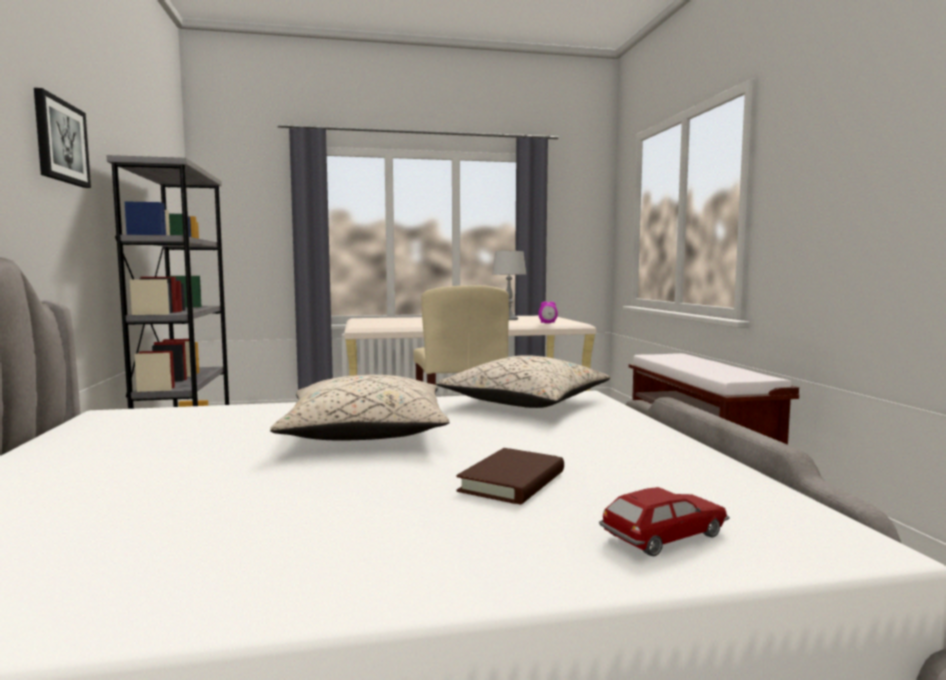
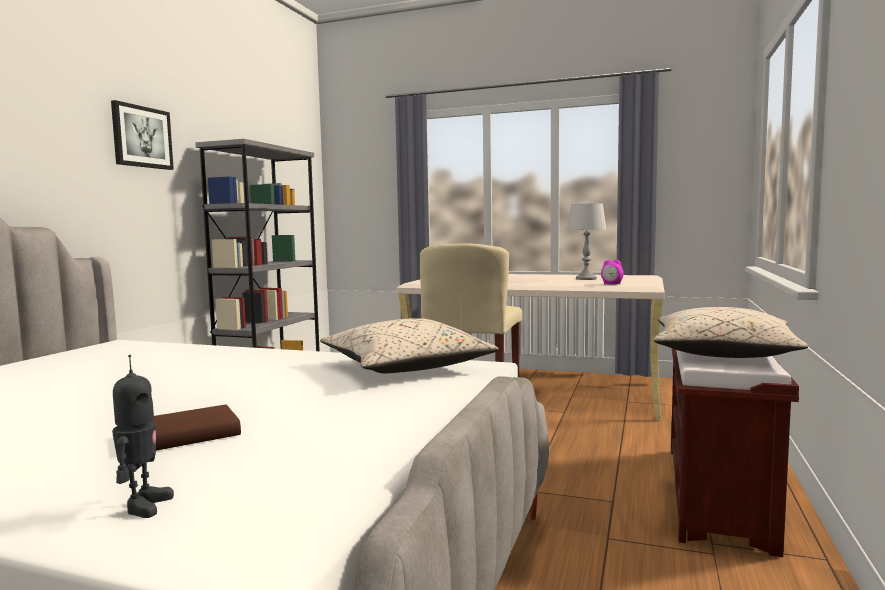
camera: 30 degrees right, 0 degrees up
(365, 433) = (211, 378): beige pillow -> beige pillow (722, 353)
(665, 535) = (143, 506): toy car -> toy robot

